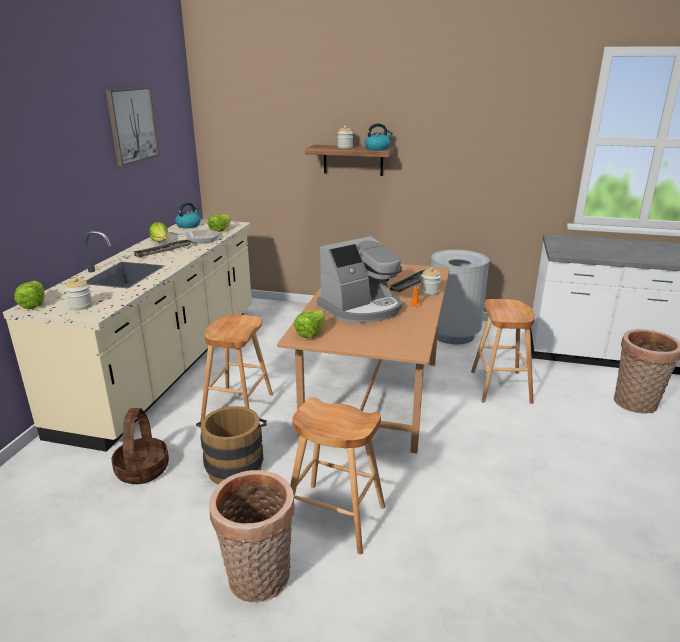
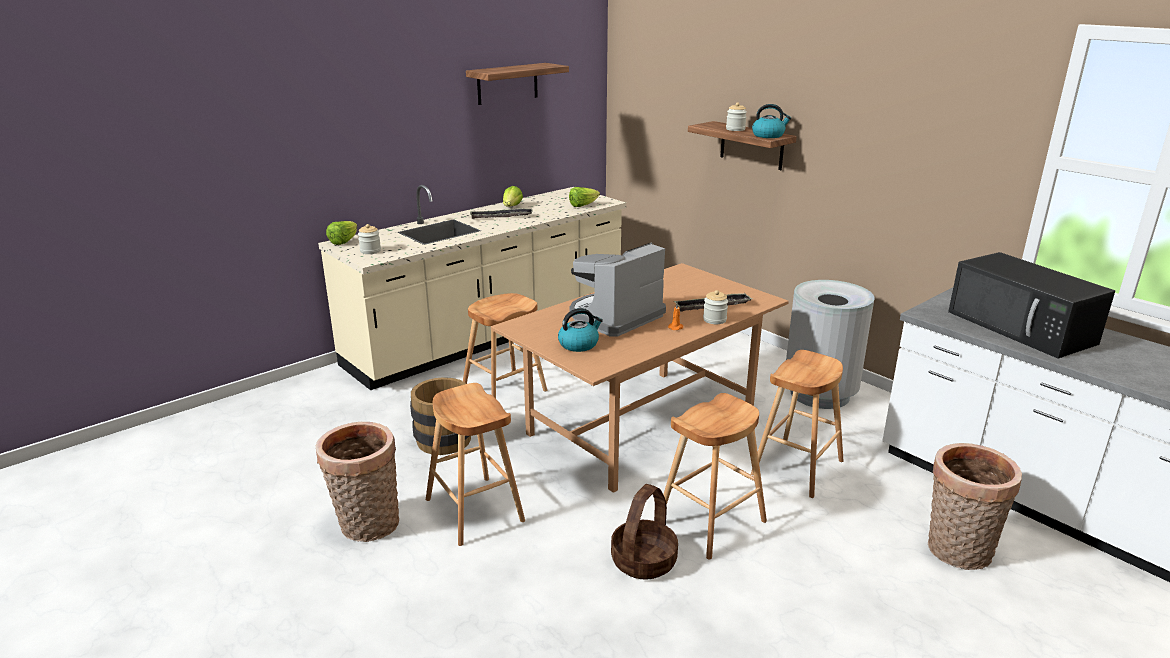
camera: 35 degrees right, 0 degrees up
(132, 125) = (507, 83): picture -> shelf
(143, 470) = (379, 414): basket -> basket (644, 561)
(189, 225) = (562, 195): kettle -> kettle (579, 344)
(200, 239) = (550, 211): frying pan -> none
(311, 333) = (532, 325): lettuce -> none
(361, 308) = (614, 317): coffee machine -> coffee machine turned 135 degrees clockwise
(501, 446) = (711, 522): none -> brown stool
(615, 249) = (1022, 328): none -> black microwave

